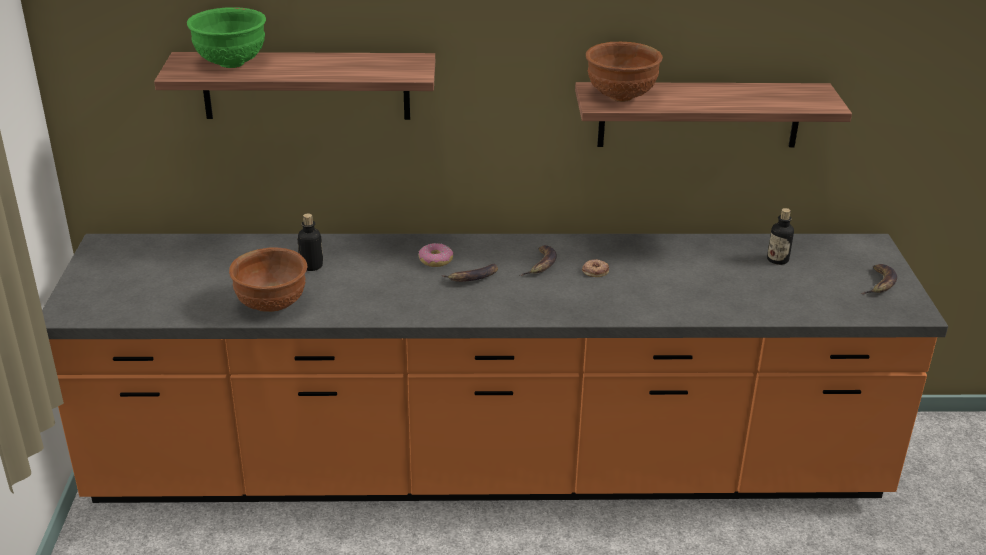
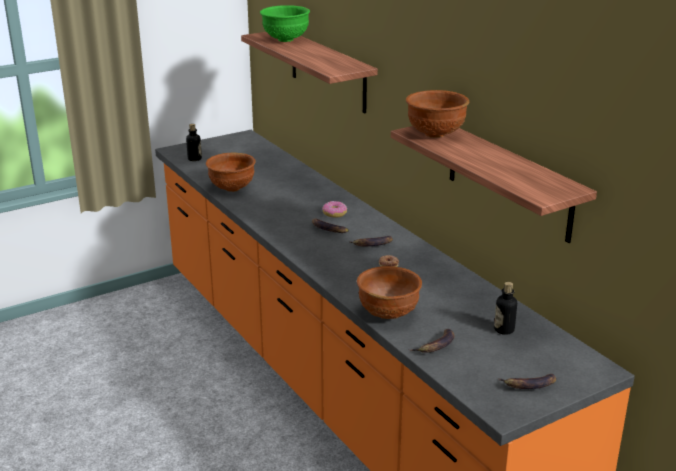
camera: 60 degrees right, 5 degrees down
(311, 266) = (284, 185): bottle -> bottle (194, 159)
(703, 307) = (389, 314): none -> brown bowl
(783, 303) = (436, 346): none -> banana

